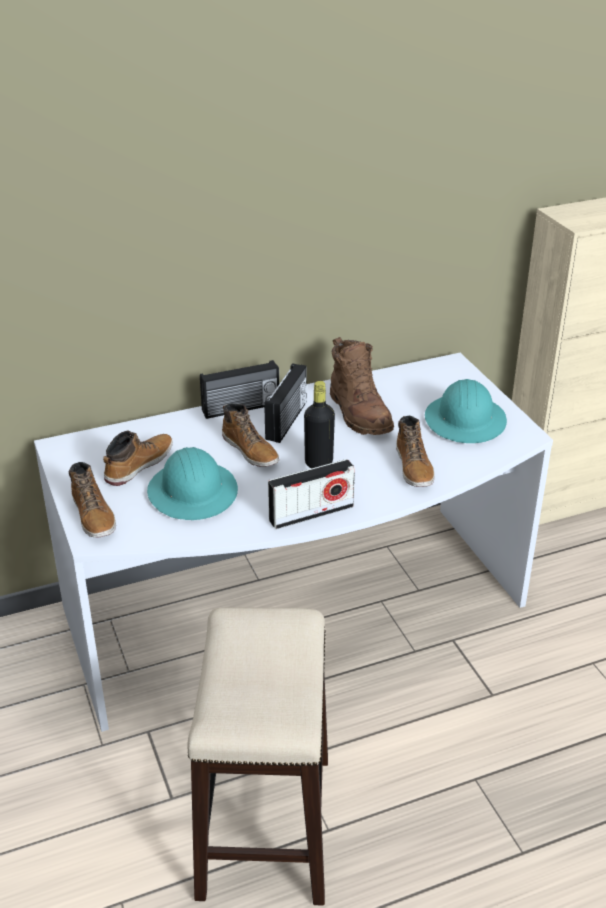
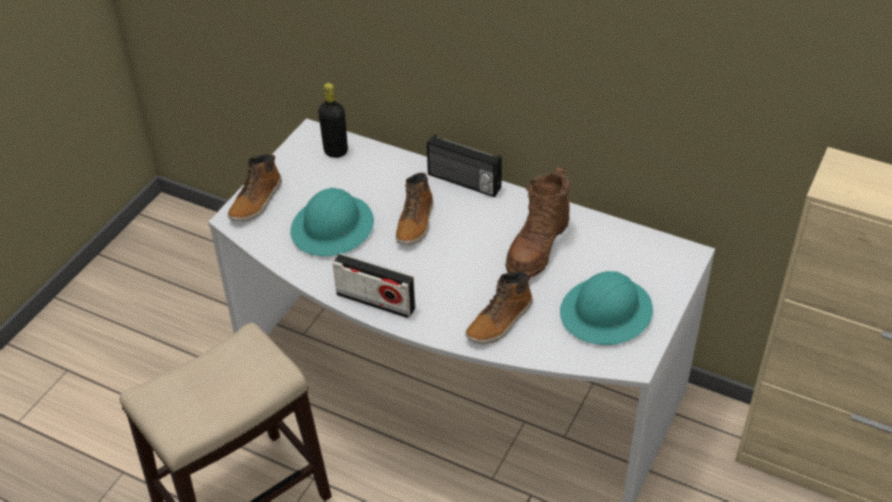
camera: 50 degrees right, 10 degrees up
(138, 465) = (334, 182): boot -> none
(288, 421) = (477, 216): radio -> none
(318, 463) = (443, 266): black bottle -> black bottle (336, 151)

